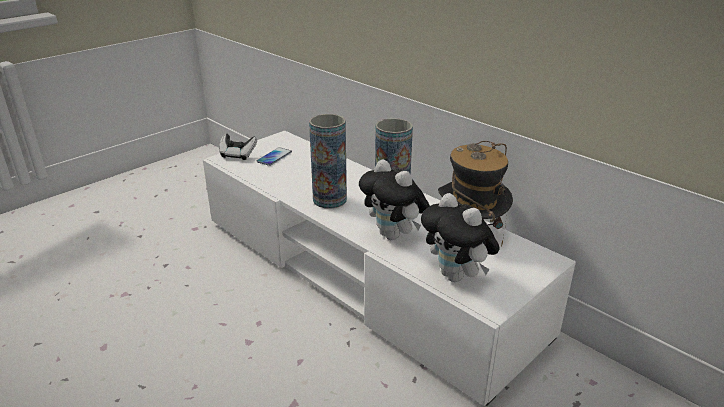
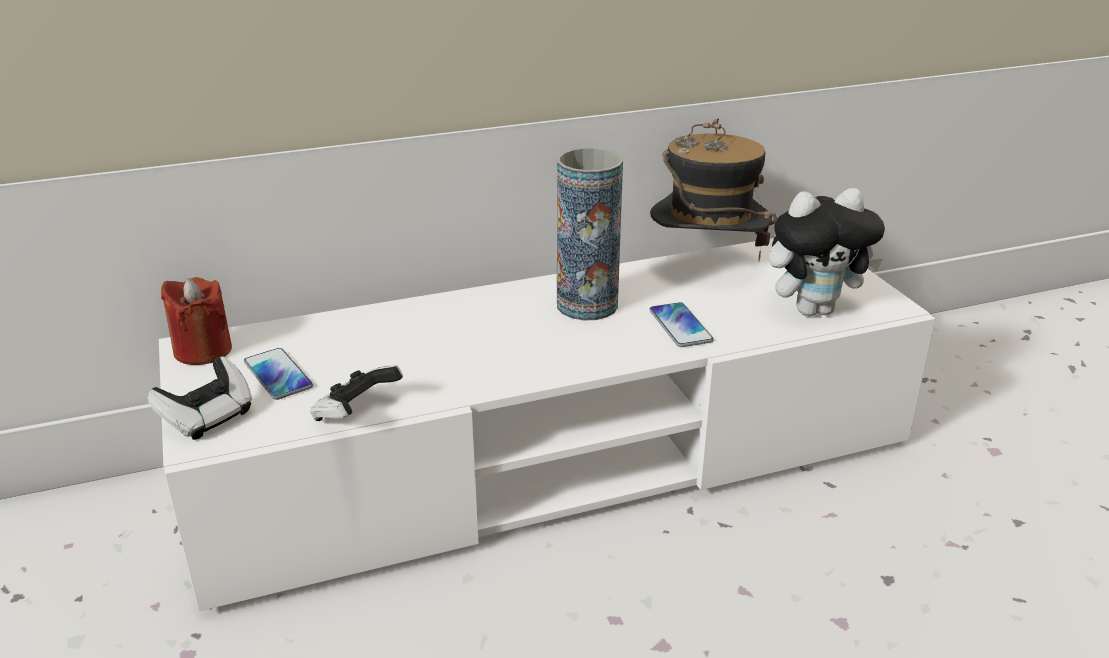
camera: 65 degrees left, 0 degrees up
(257, 179) = (356, 414): none -> game controller
(281, 139) = (203, 350): none -> red candle
(329, 200) = (518, 353): vase -> none
(394, 235) = (680, 326): plush toy -> phone

